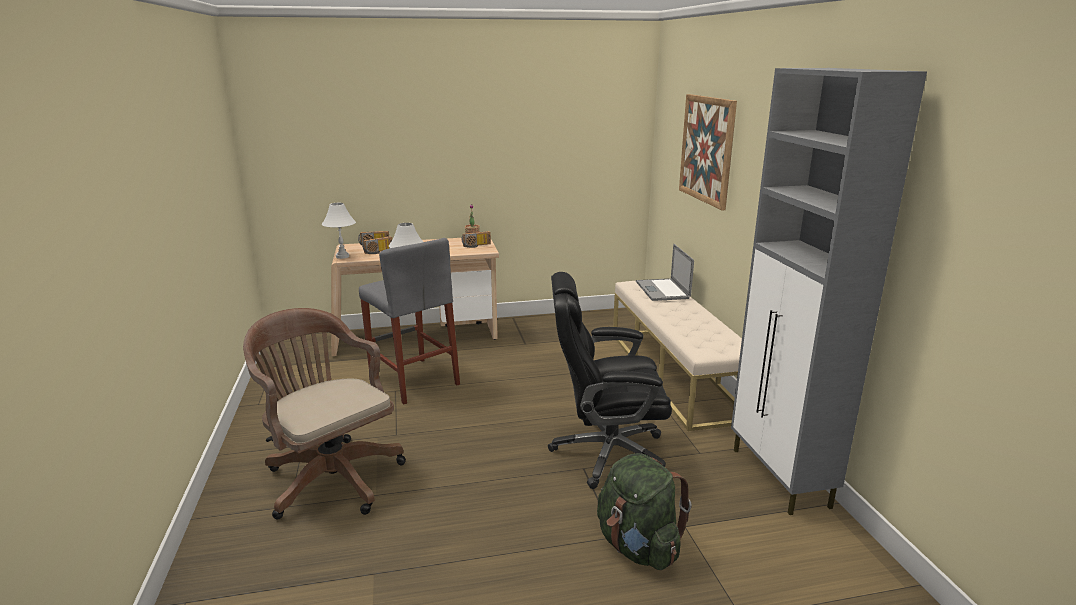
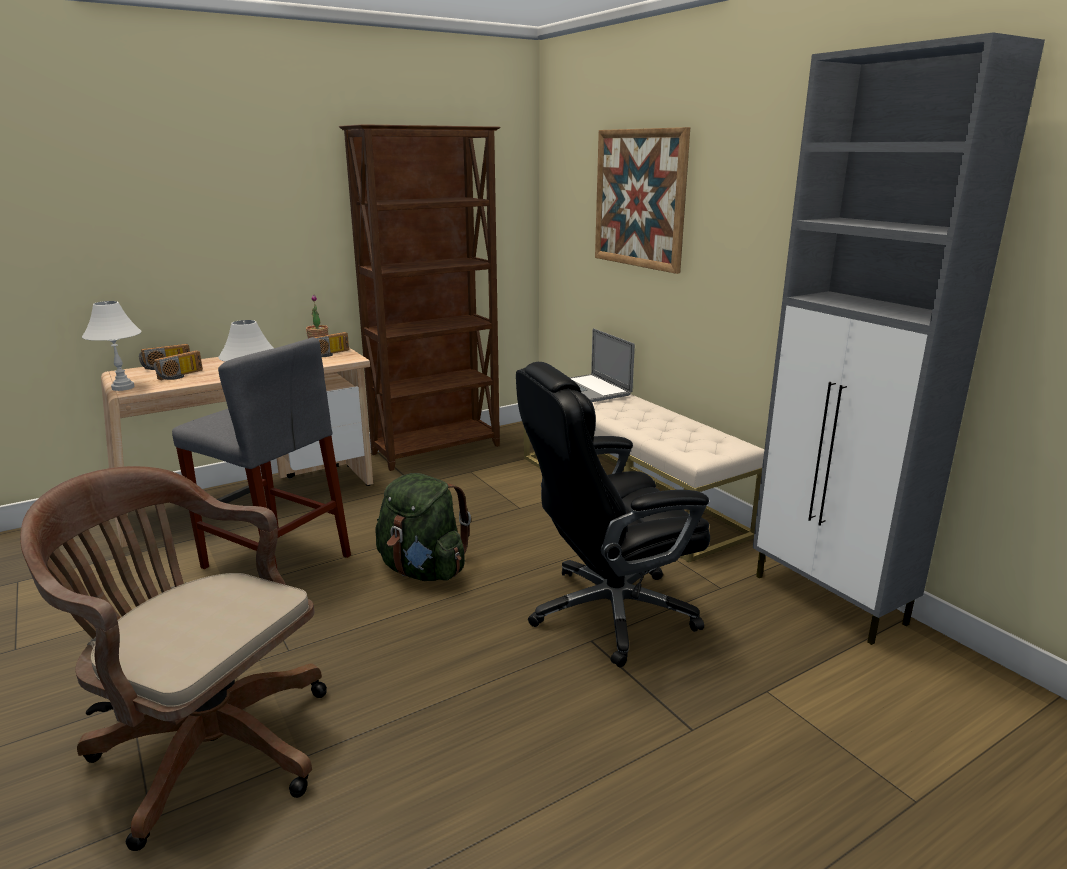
camera: 20 degrees left, 0 degrees up
(554, 321) = (438, 450): none -> brown bookcase
(638, 547) = (730, 736): green backpack -> green backpack (423, 570)

